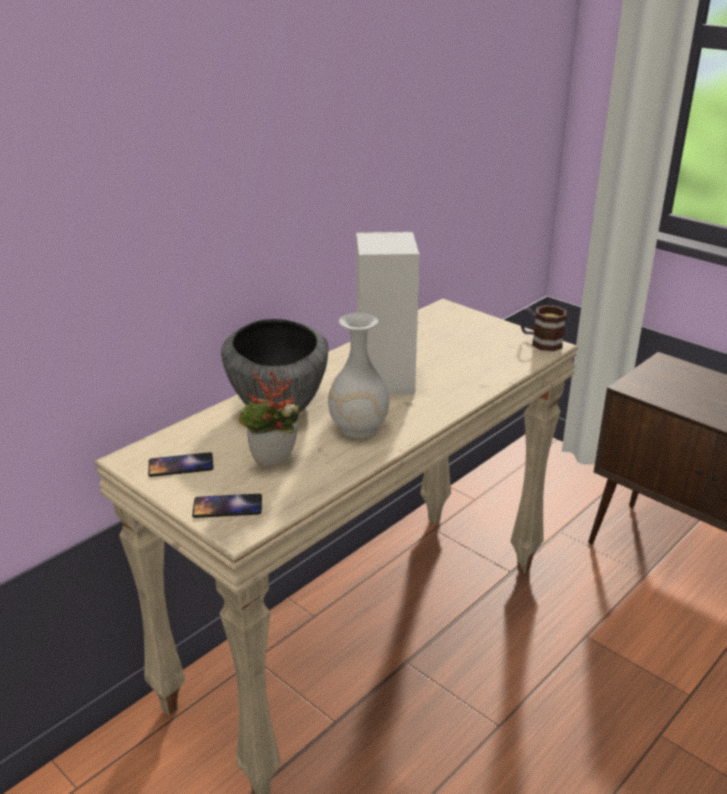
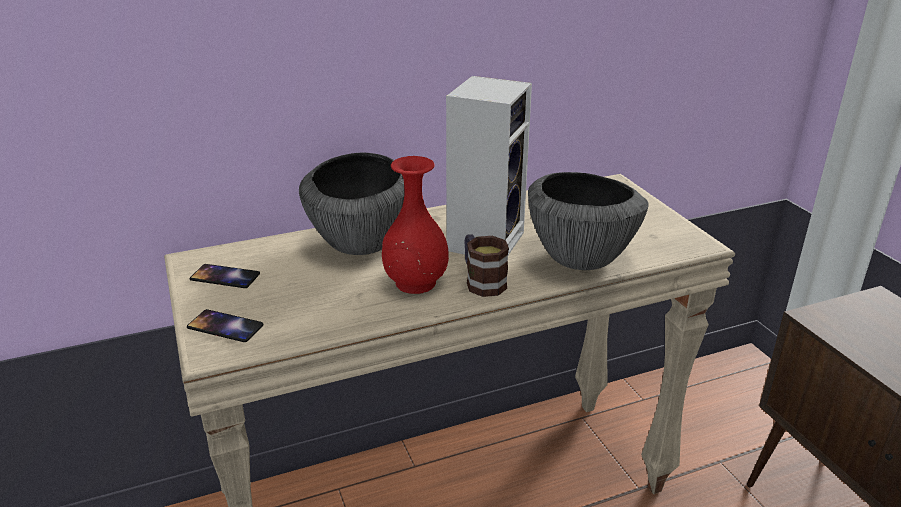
camera: 25 degrees right, 0 degrees up
(273, 464) = (303, 297): potted plant -> none
(358, 428) = (415, 282): white vase -> red vase
(472, 376) = (580, 258): none -> bowl
(540, 342) = (691, 239): mug -> mug (481, 281)

